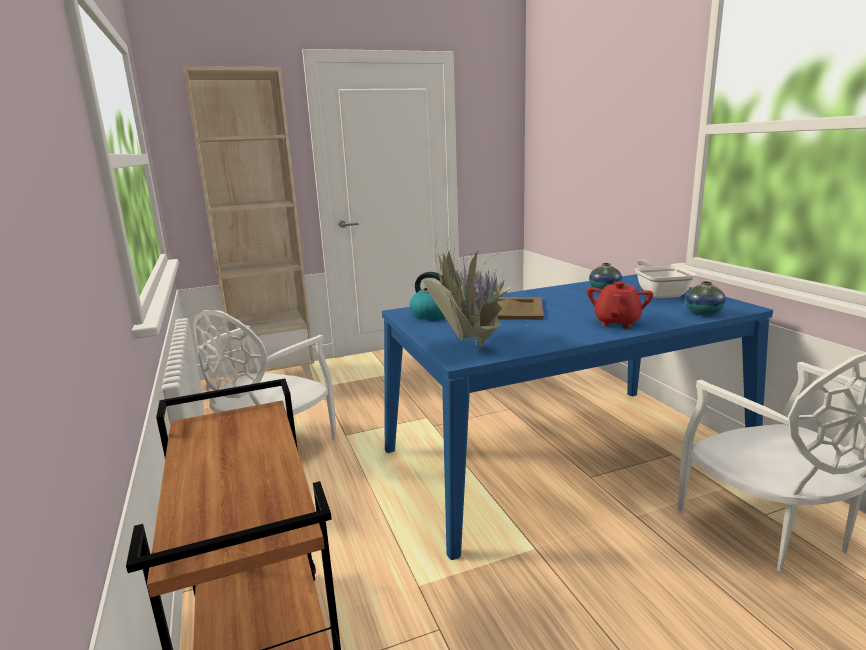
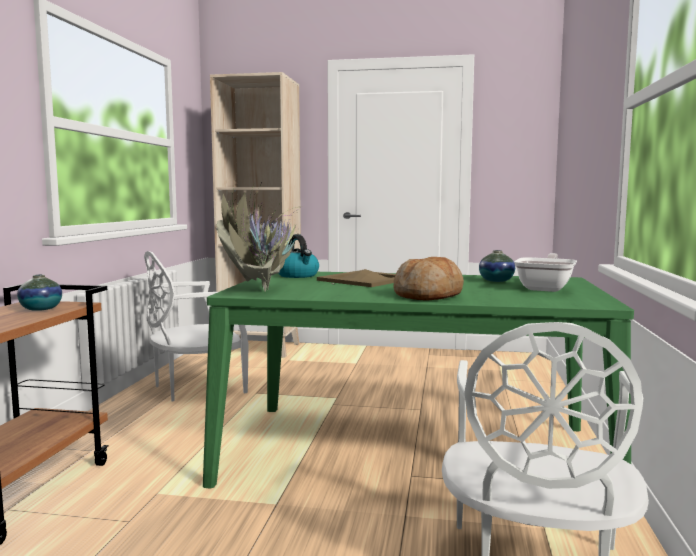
camera: 30 degrees right, 10 degrees down
(563, 456) = (411, 454): blue dining table -> green dining table
(617, 322) = (428, 296): red teapot -> bread
(703, 313) = (538, 302): vase -> vase (41, 309)

